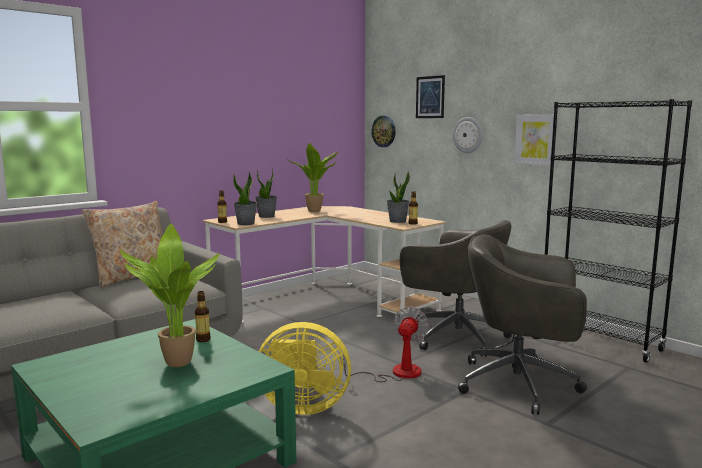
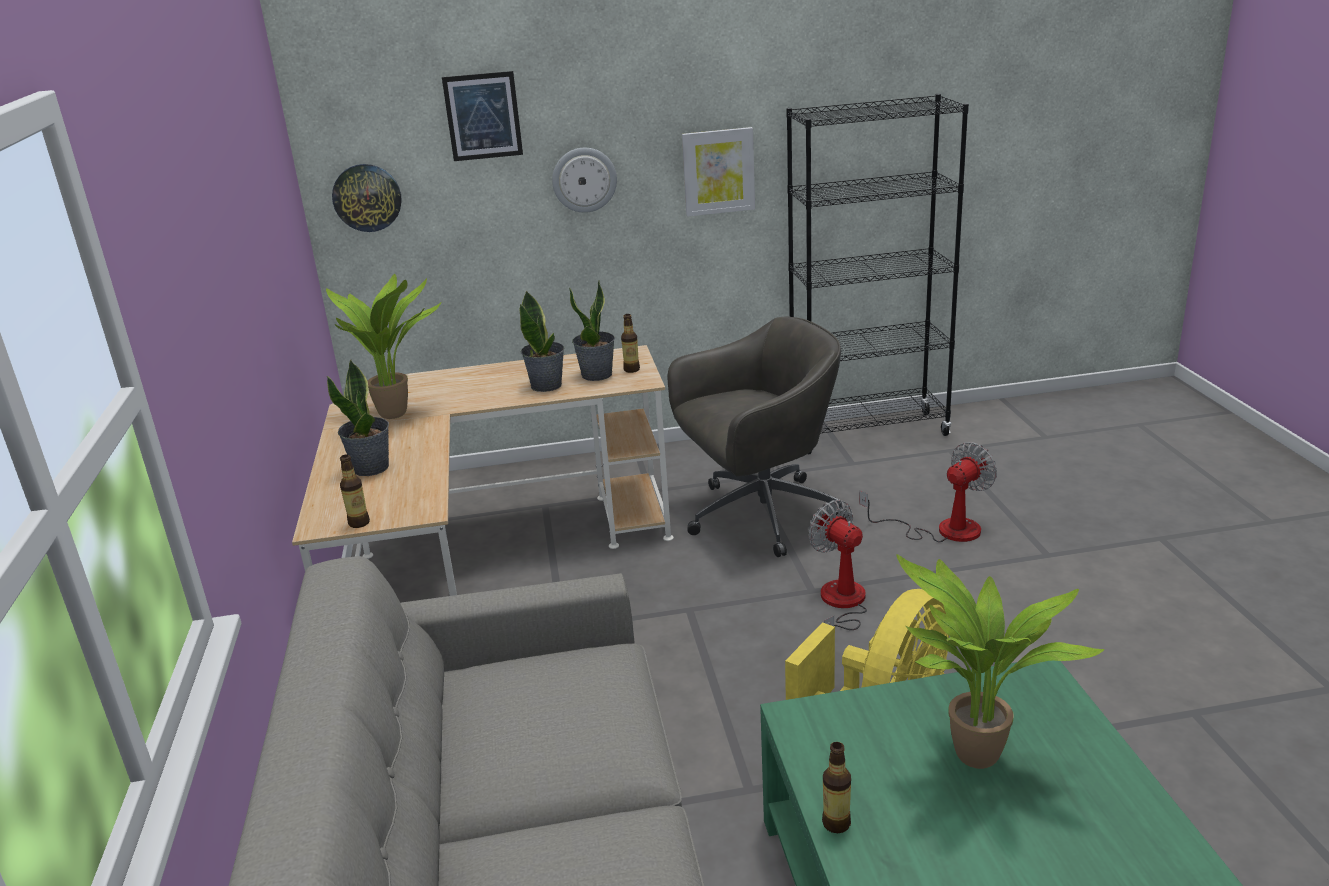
camera: 55 degrees left, 15 degrees up
(132, 277) = (448, 733): beige pillow -> none
(203, 340) = (881, 713): bottle -> bottle (836, 823)
(246, 223) = (416, 501): potted plant -> potted plant (547, 385)
(521, 384) = (943, 530): grey office chair -> fan

